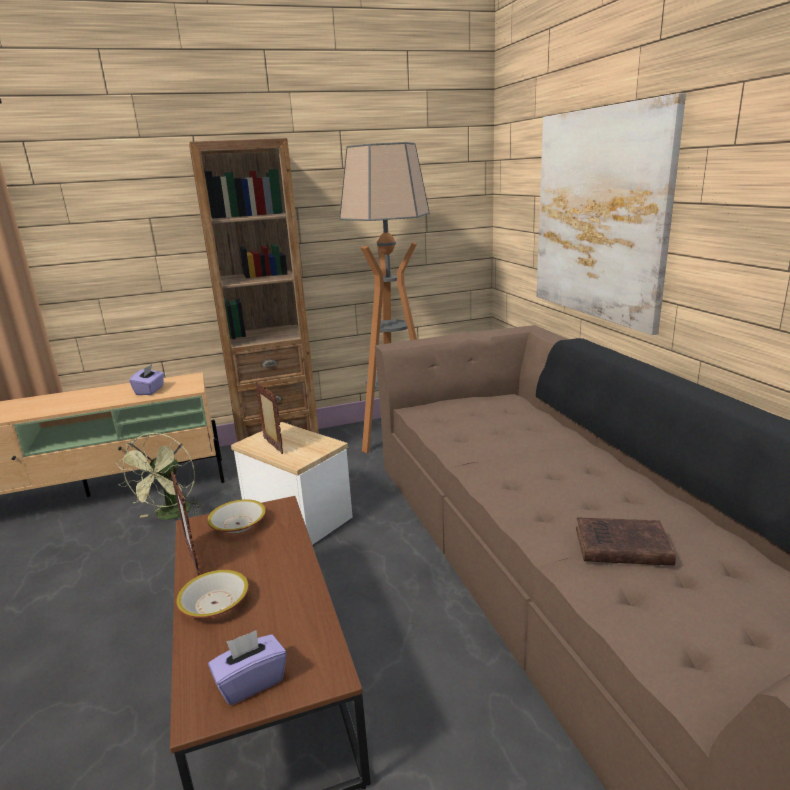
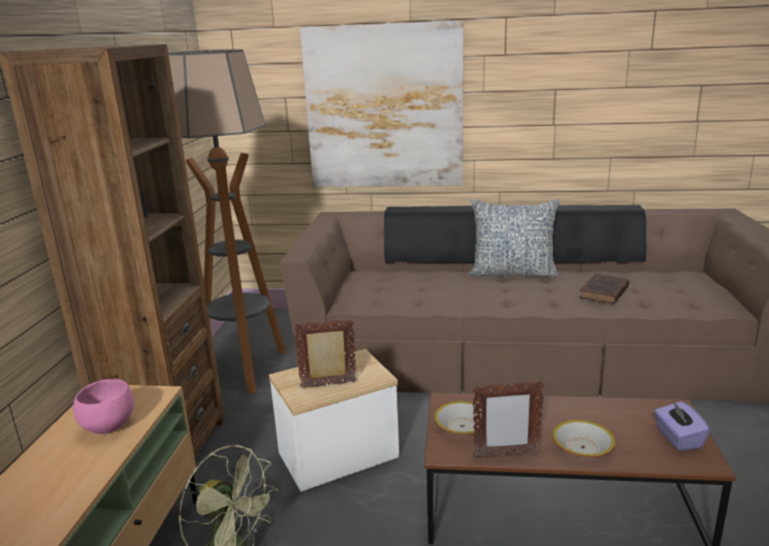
camera: 65 degrees left, 0 degrees up
(150, 390) = (107, 426): purple tissue box -> pink bowl
(624, 471) = (512, 273): none -> pillow

